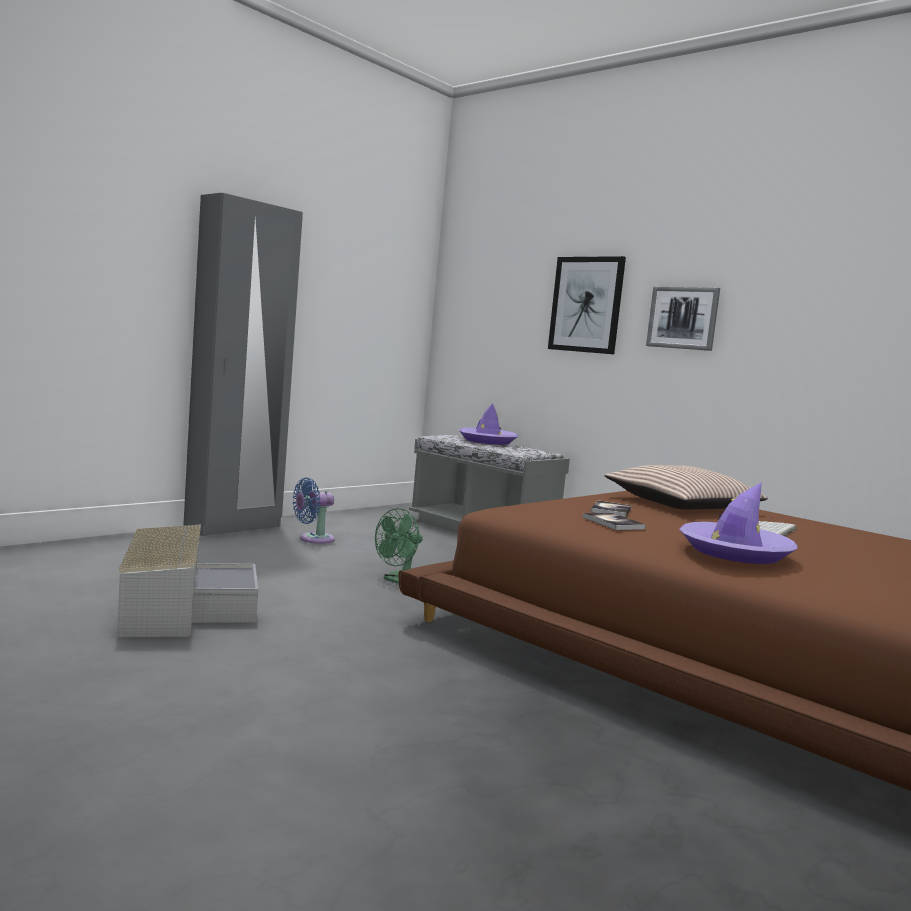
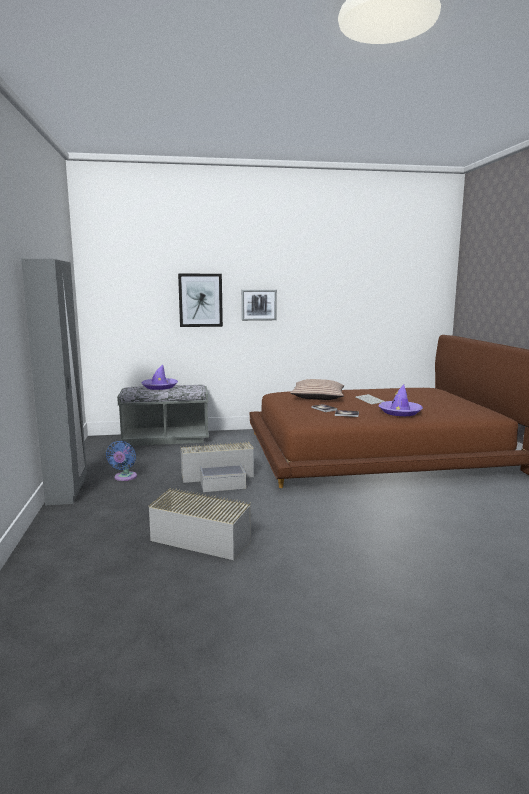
camera: 50 degrees left, 5 degrees up
(397, 580) = (219, 477): green fan -> grey storage box

